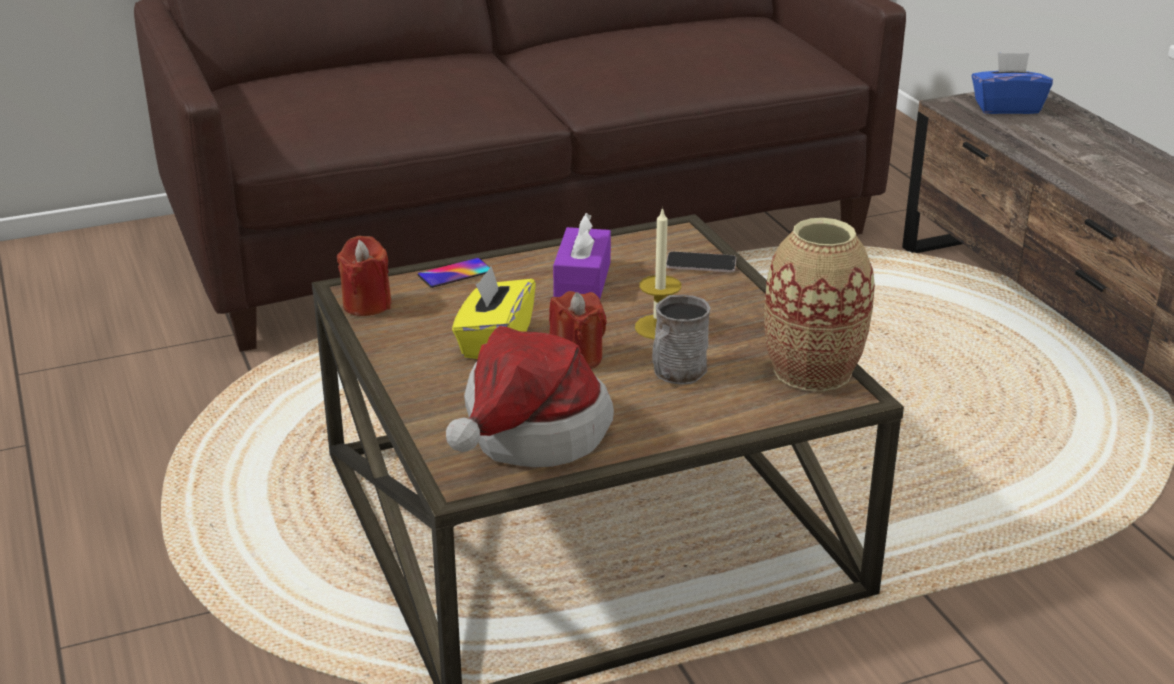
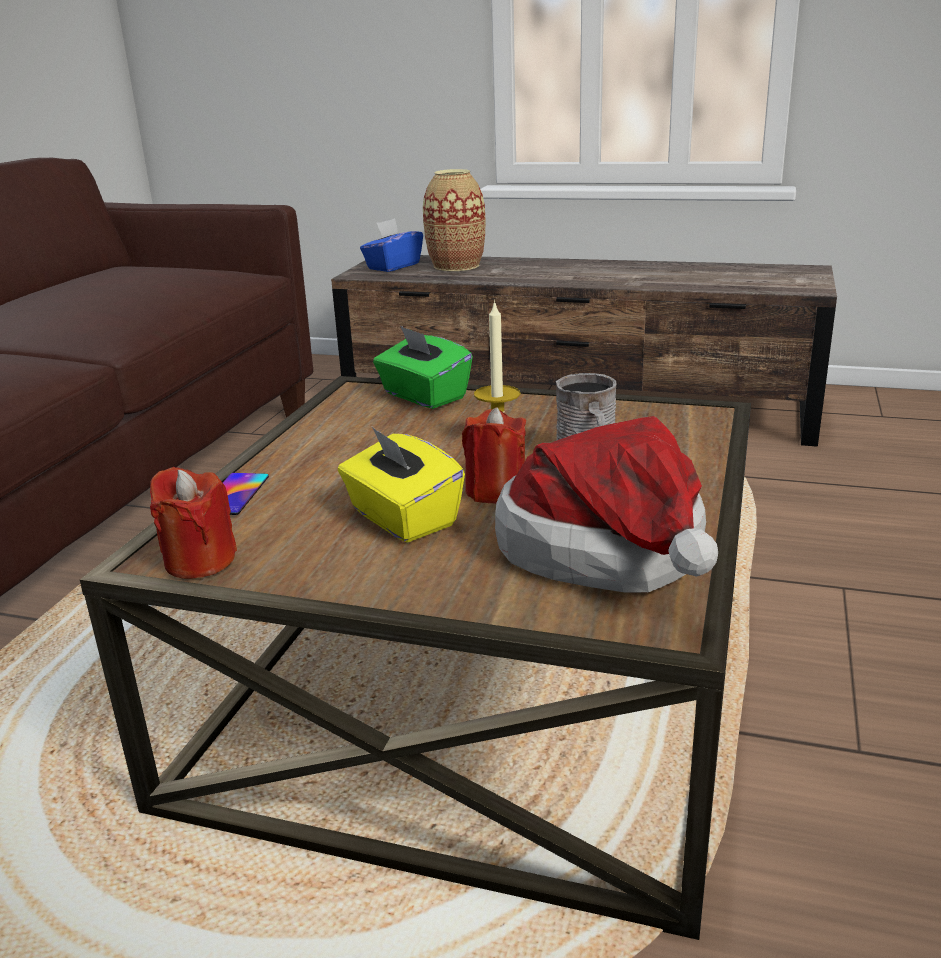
camera: 50 degrees left, 5 degrees down
(582, 280) = (361, 445): purple tissue box -> none
(701, 263) = (423, 396): phone -> green tissue box
(812, 371) = (658, 412): vase -> vase (456, 266)

